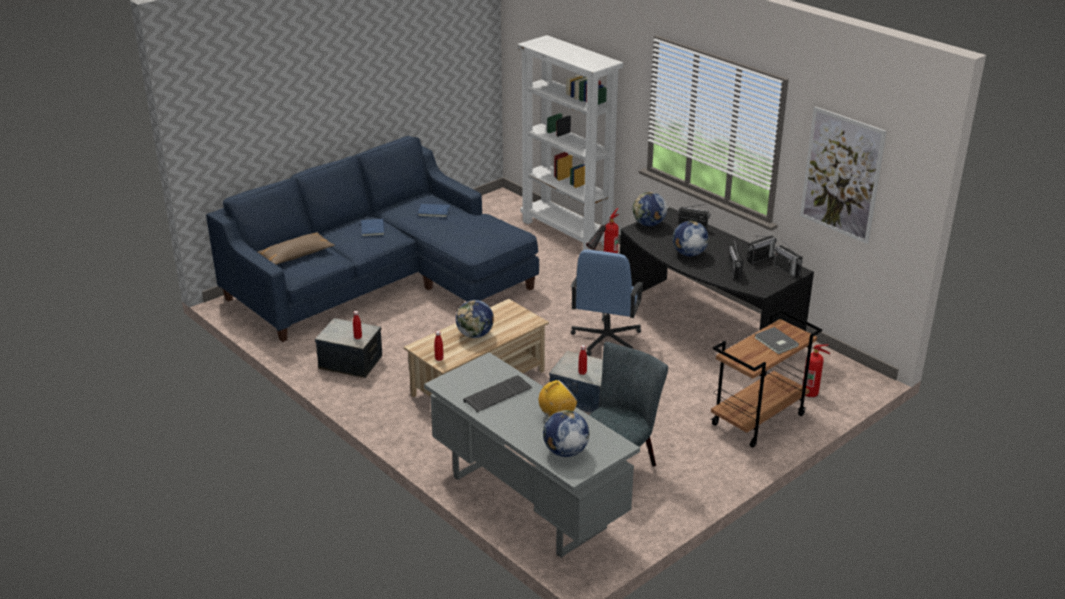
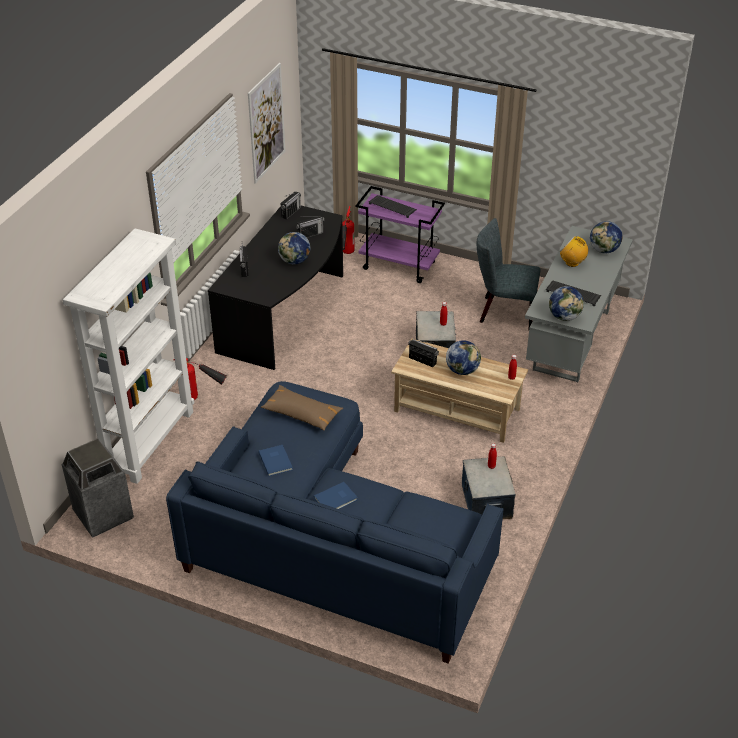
camera: 115 degrees left, 10 degrees up
(296, 255) = (427, 535): brown pillow -> brown pillow (302, 414)
(501, 206) = (103, 515): none -> trash can
(606, 339) = (341, 360): blue office chair -> none
(648, 224) = (251, 293): globe -> globe (564, 317)
(758, 420) = (399, 265): brown cart -> purple cart
(760, 258) = (279, 227): radio -> radio (422, 360)
(775, 342) = (393, 207): grey book -> keyboard

